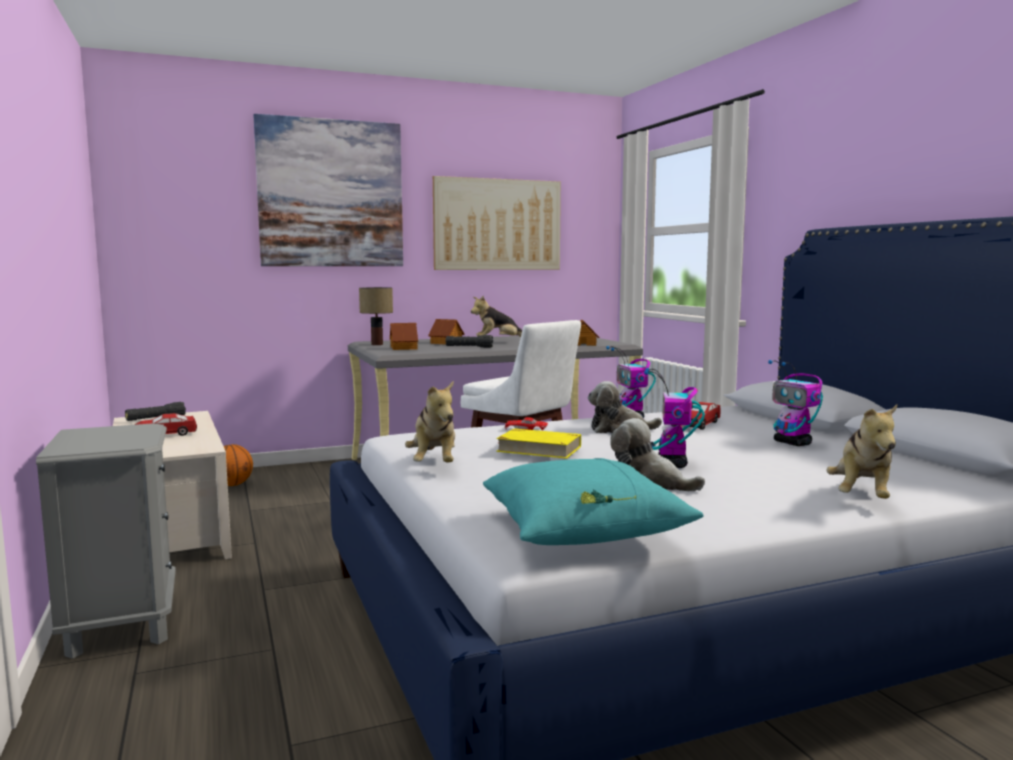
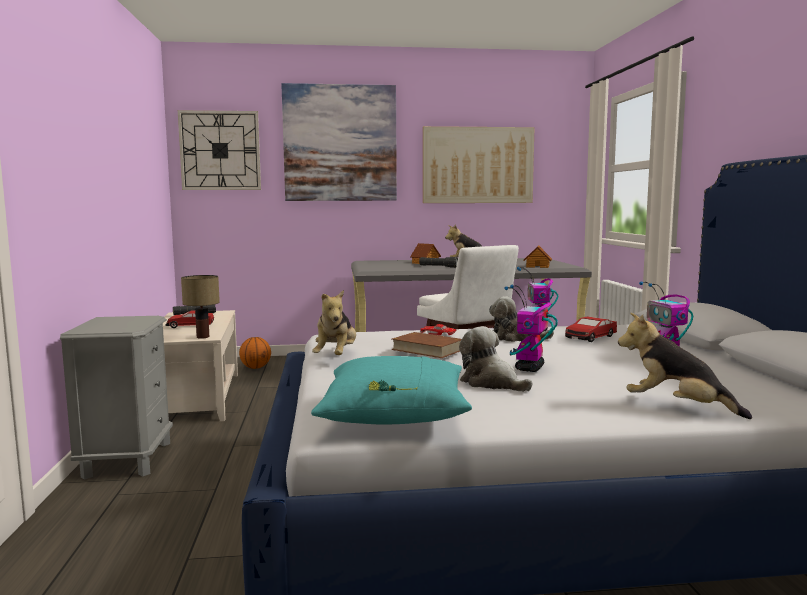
camera: 15 degrees right, 0 degrees up
(170, 199) = (220, 150): none -> wall clock
(377, 344) = (369, 263): table lamp -> table lamp (203, 337)
(404, 348) = (386, 266): toy house -> none
(538, 449) = (427, 349): yellow book -> brown book
(861, 497) = (676, 407): plush toy -> plush toy turned 90 degrees clockwise

